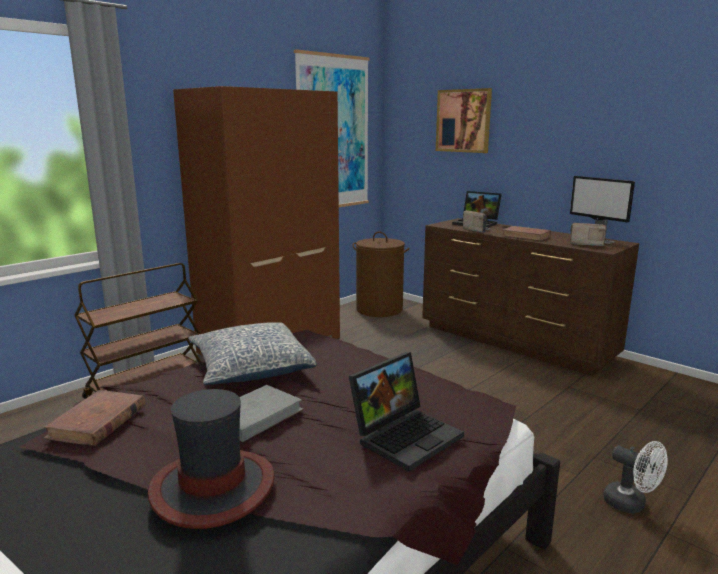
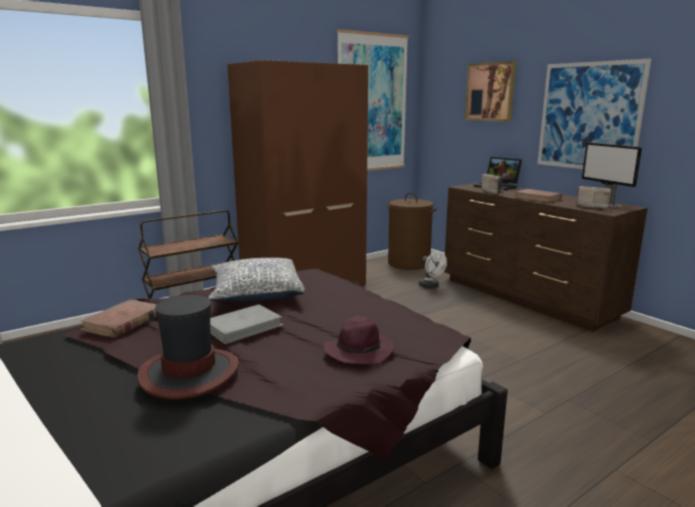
camera: 10 degrees right, 0 degrees up
(406, 435) = (359, 350): laptop -> purple hat
(574, 148) = (589, 116): none -> picture
(631, 504) = (589, 442): white fan -> white fan (431, 286)

